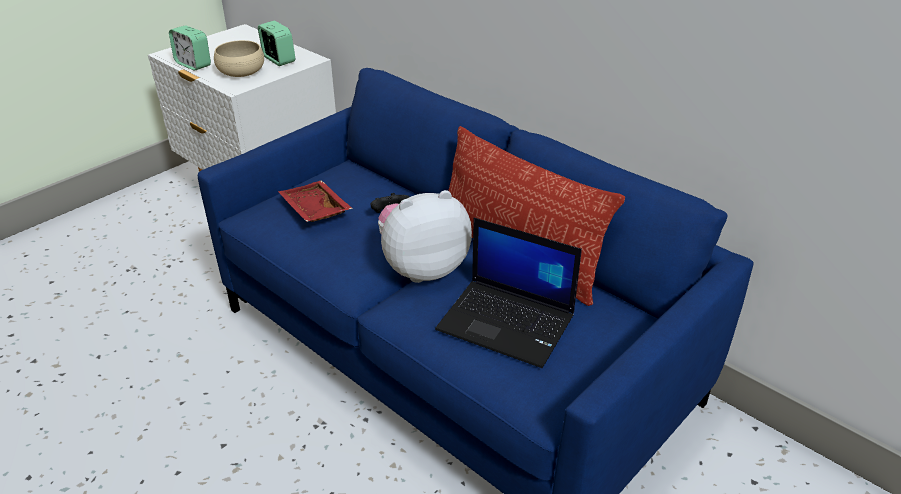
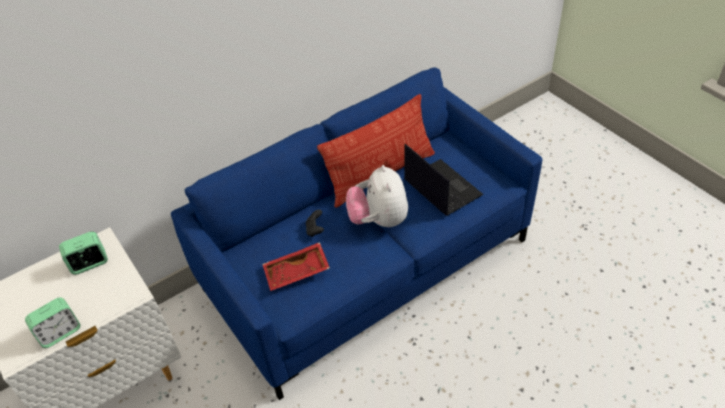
camera: 75 degrees left, 10 degrees up
(241, 71) = (101, 291): beige bowl -> none
(508, 322) = (441, 188): laptop -> laptop turned 75 degrees counterclockwise

